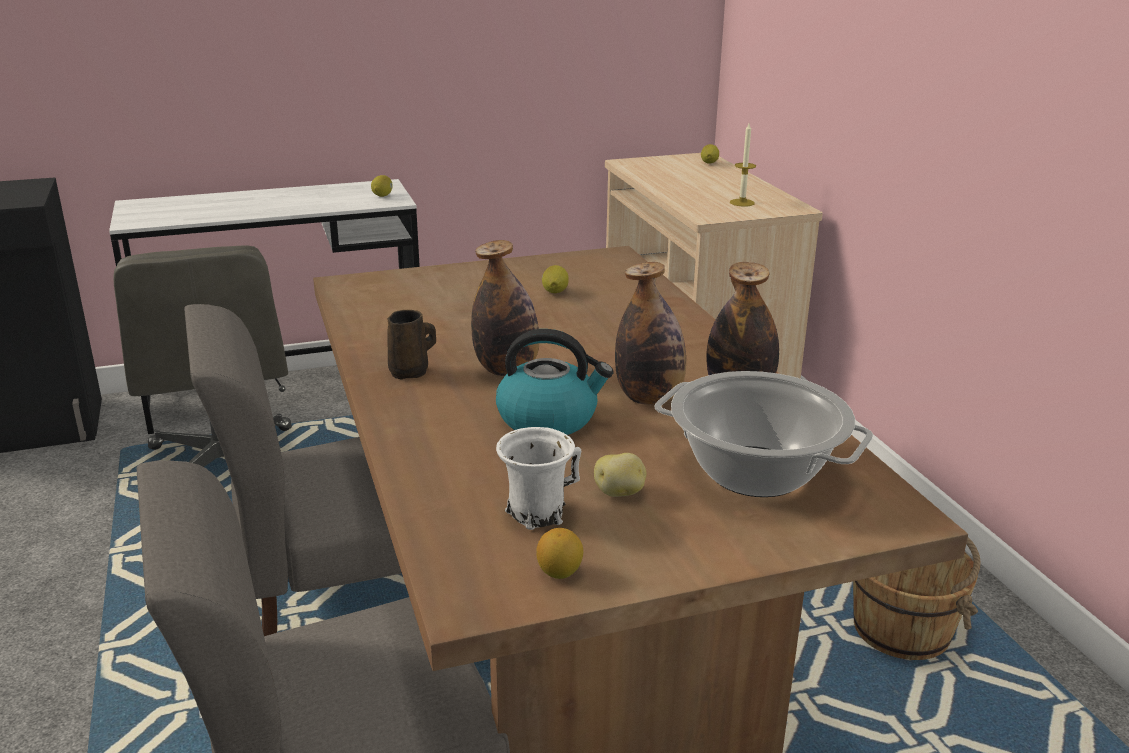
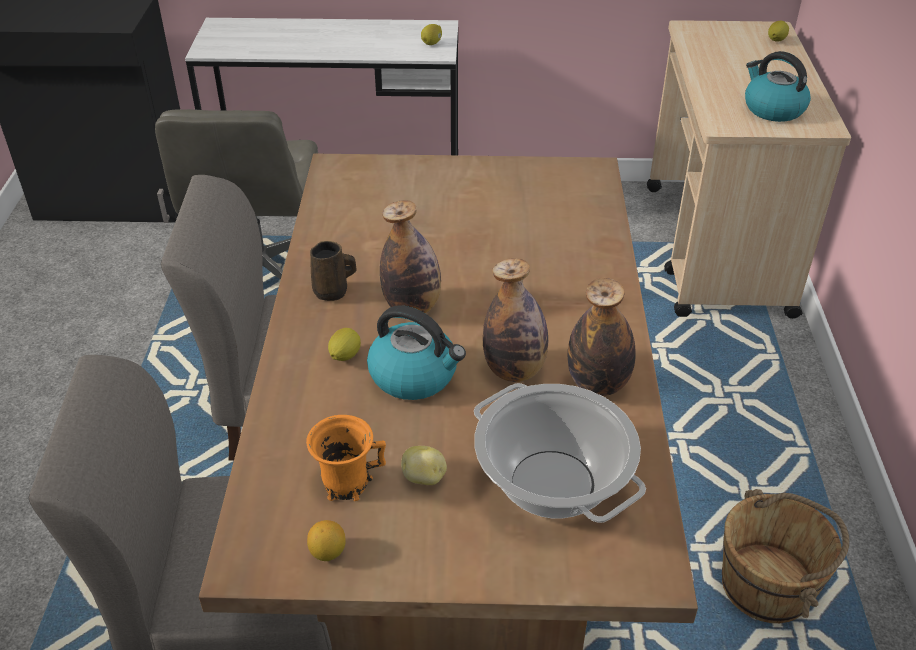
camera: 20 degrees right, 15 degrees up
(536, 512) = (345, 482): white mug -> orange mug
(554, 292) = (509, 212): lemon -> lemon (344, 356)
(742, 202) = (772, 109): candle -> kettle

